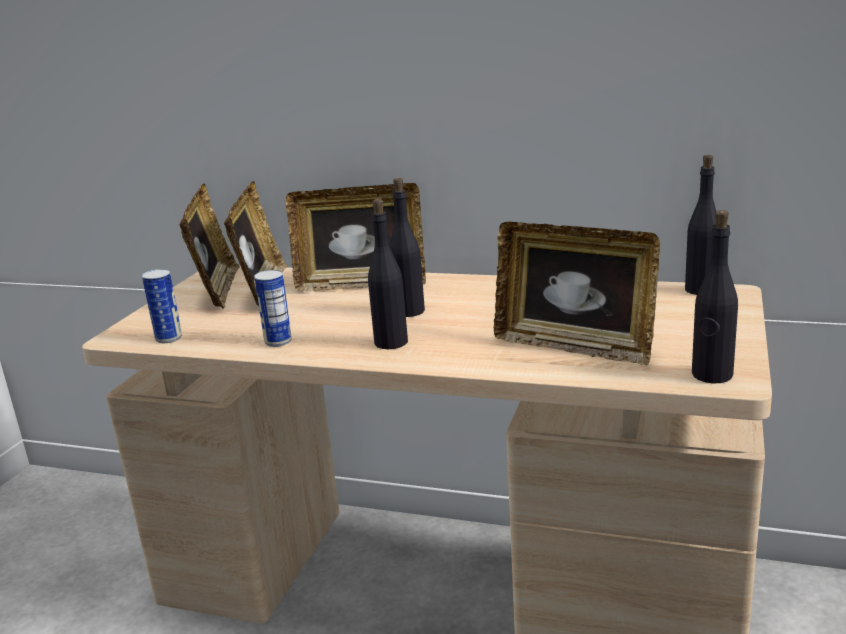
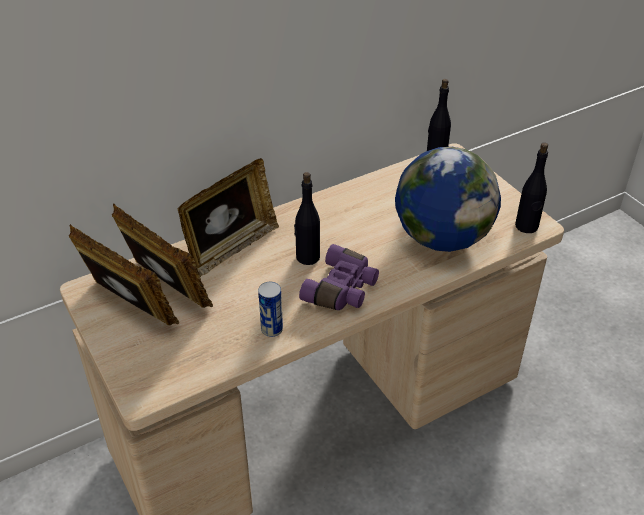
camera: 50 degrees left, 20 degrees up
(169, 338) = (186, 372): can -> none
(391, 342) = (343, 290): black bottle -> purple binoculars
(574, 346) = (442, 238): picture frame -> globe

